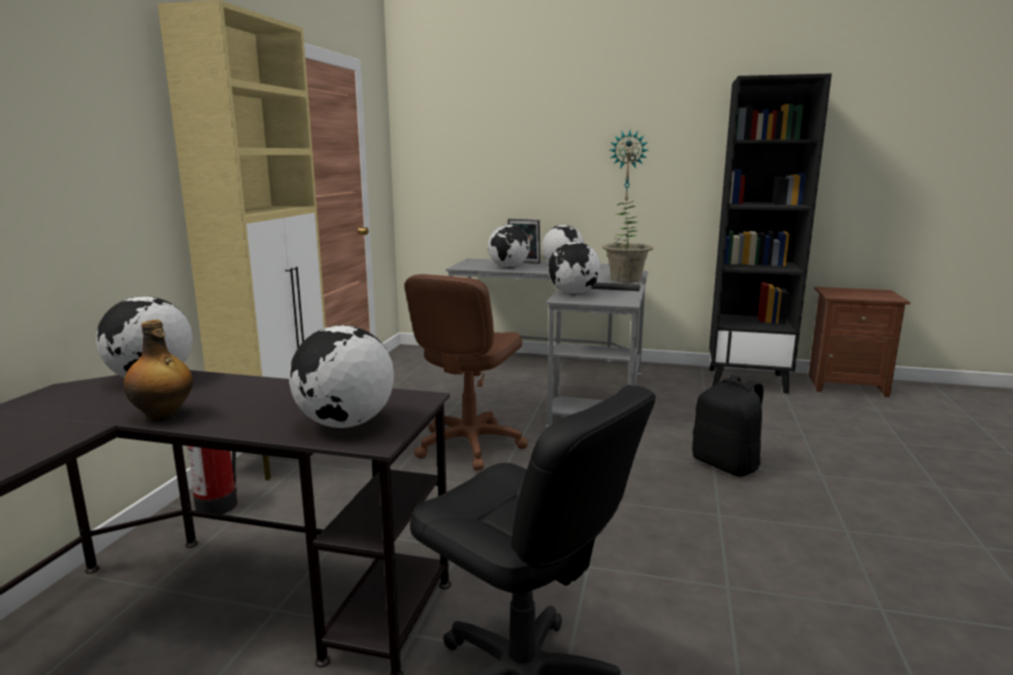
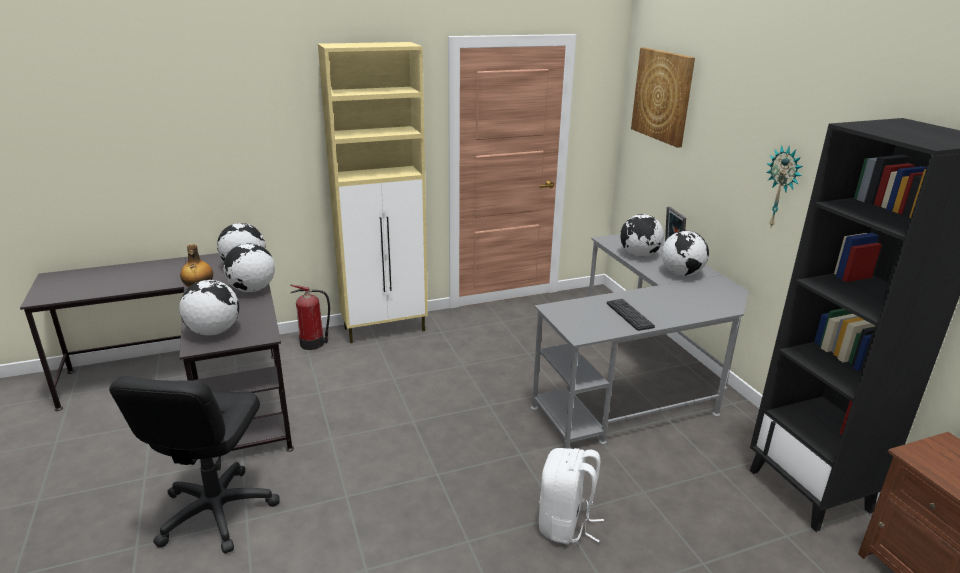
camera: 55 degrees right, 10 degrees up
(455, 121) = (662, 96): none -> picture
(469, 445) = (463, 387): brown office chair -> none
(573, 294) = (578, 307): globe -> globe (252, 290)
(625, 279) = (679, 313): potted plant -> none
(726, 465) = (566, 524): black backpack -> white backpack

